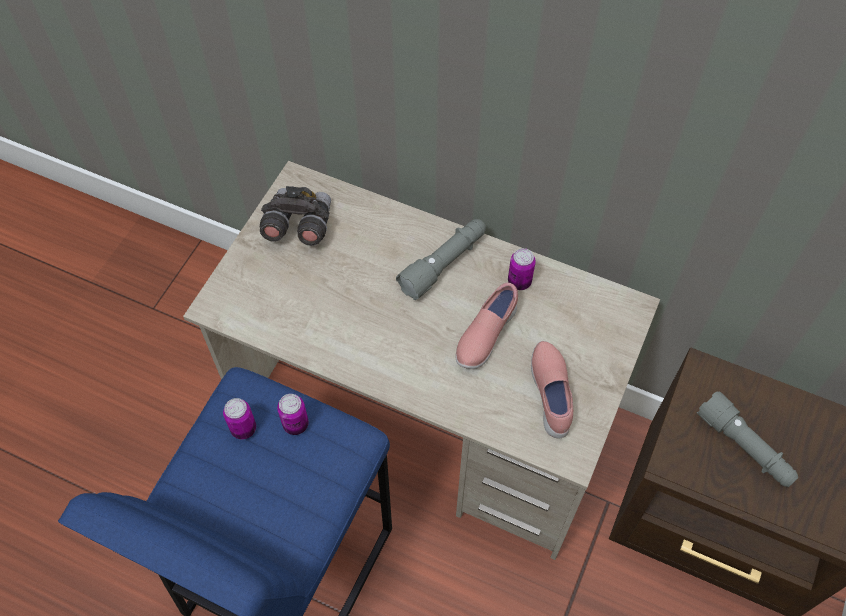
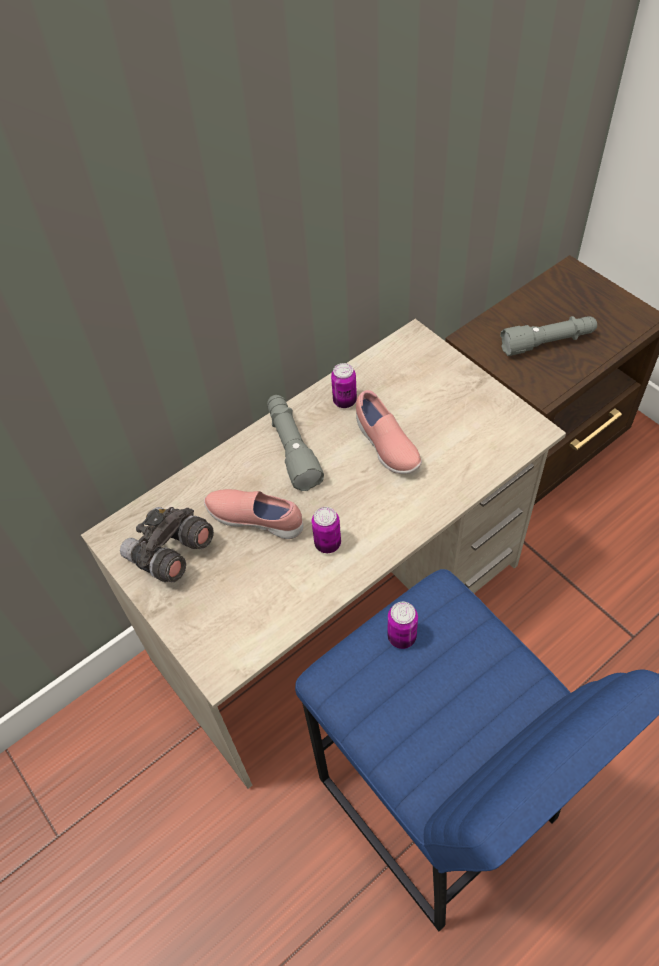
camera: 60 degrees left, 5 degrees down
(243, 428) = (383, 689): can -> can (327, 543)
(552, 394) = (468, 422): pink shoe -> pink shoe (256, 519)

